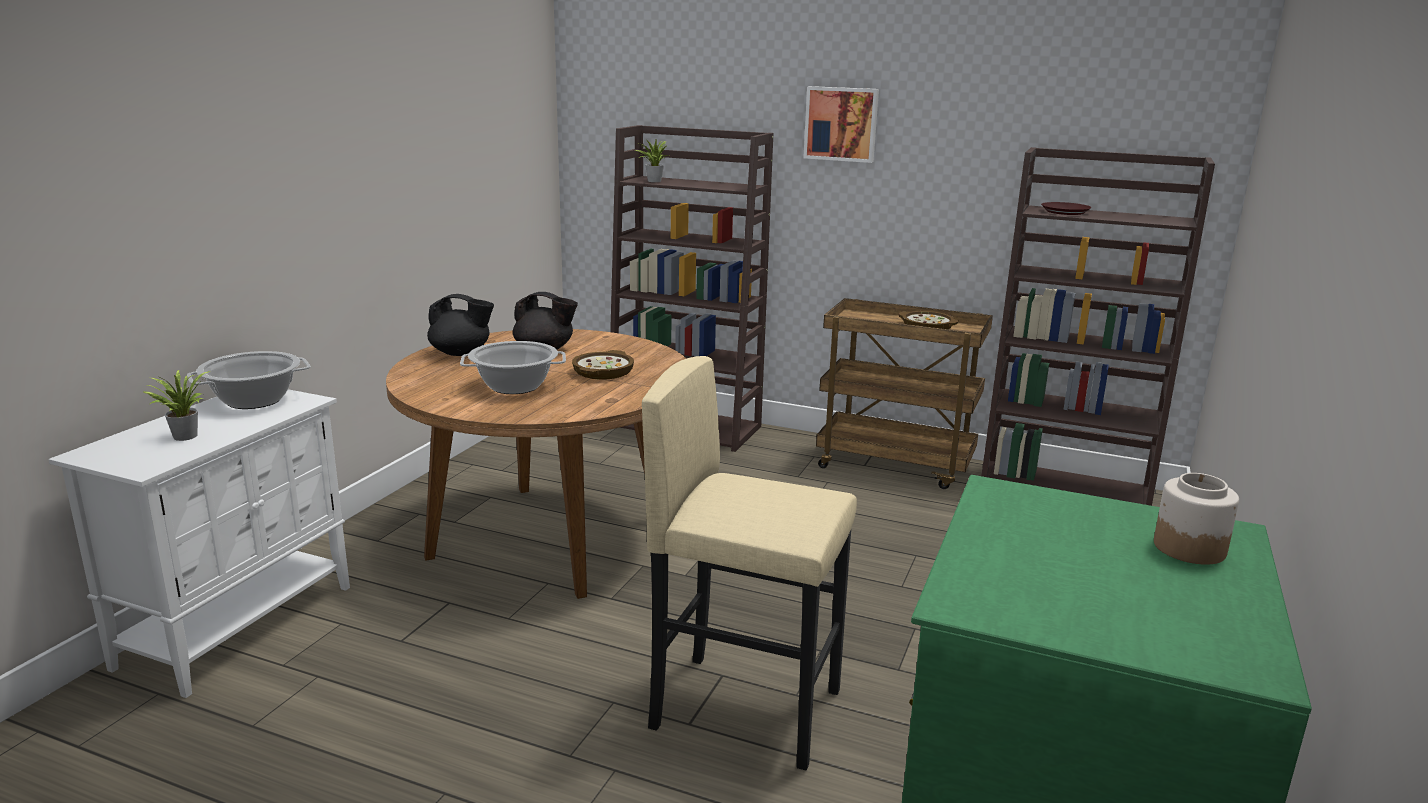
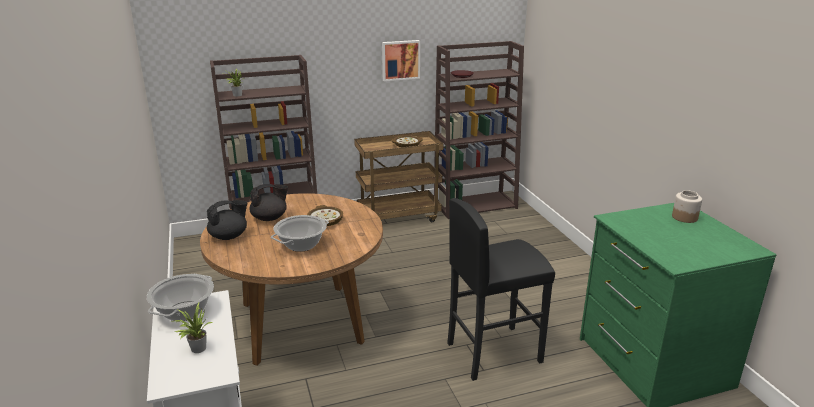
camera: 40 degrees left, 5 degrees up
(746, 708) = (493, 352): beige stool -> black stool
(841, 124) = (338, 44): picture -> picture (400, 60)

